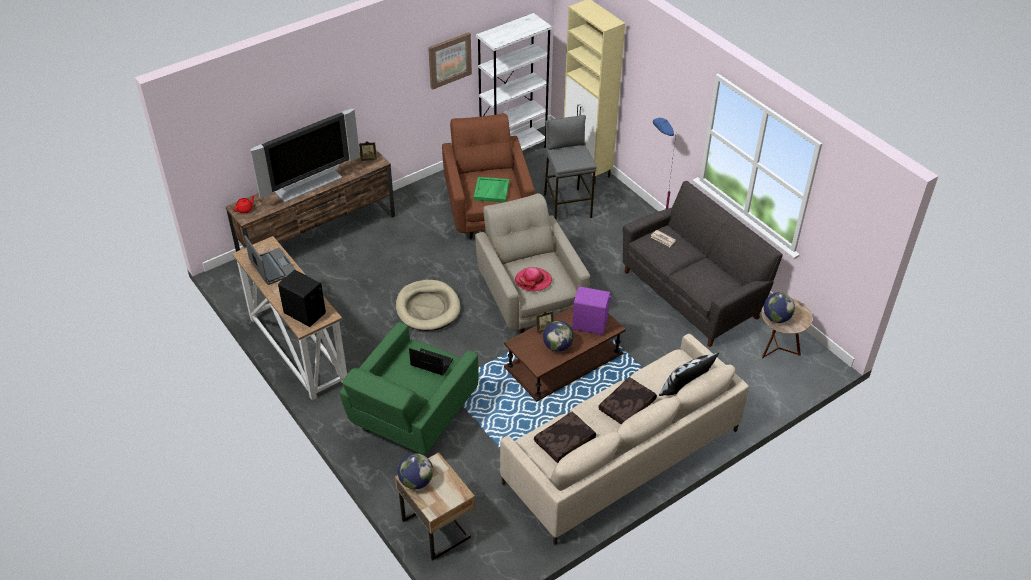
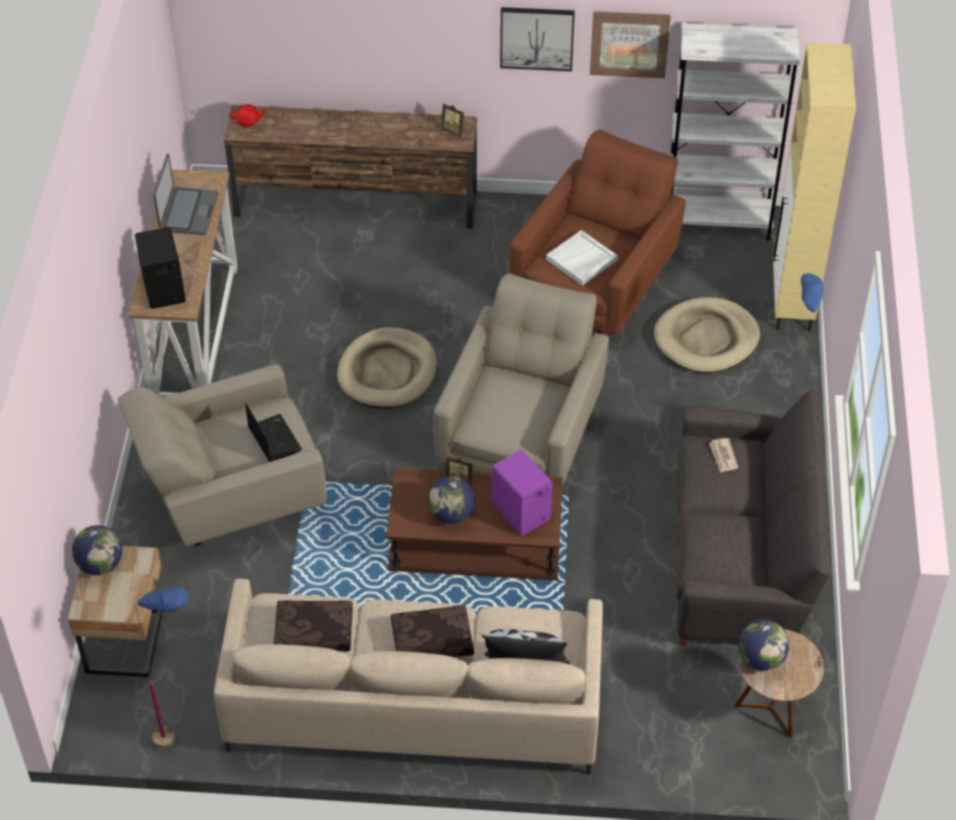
camera: 40 degrees right, 5 degrees up
(309, 185) = (349, 129): television -> none
(399, 78) = (537, 38): none -> picture
(412, 418) = (231, 496): green armchair -> beige armchair
(491, 191) = (581, 260): green tray -> white tray
(524, 555) = (183, 738): none -> blue floor lamp
(533, 281) = (502, 410): hat -> none
(567, 205) = (706, 339): grey stool -> beige dog bed

